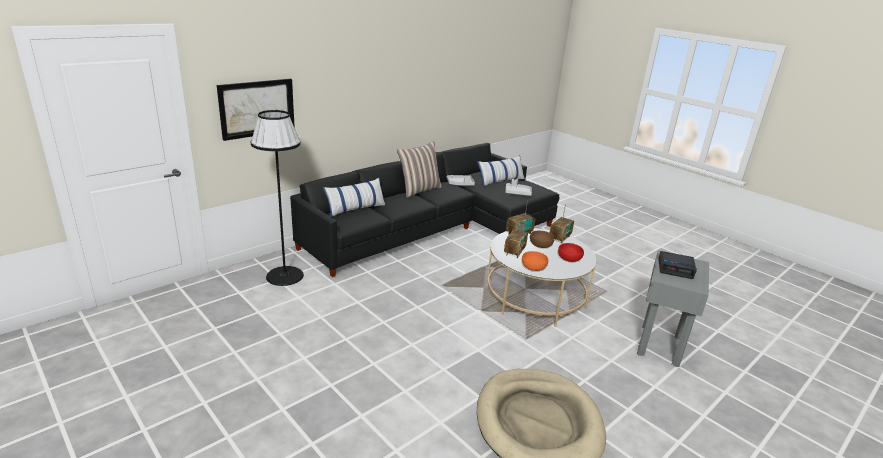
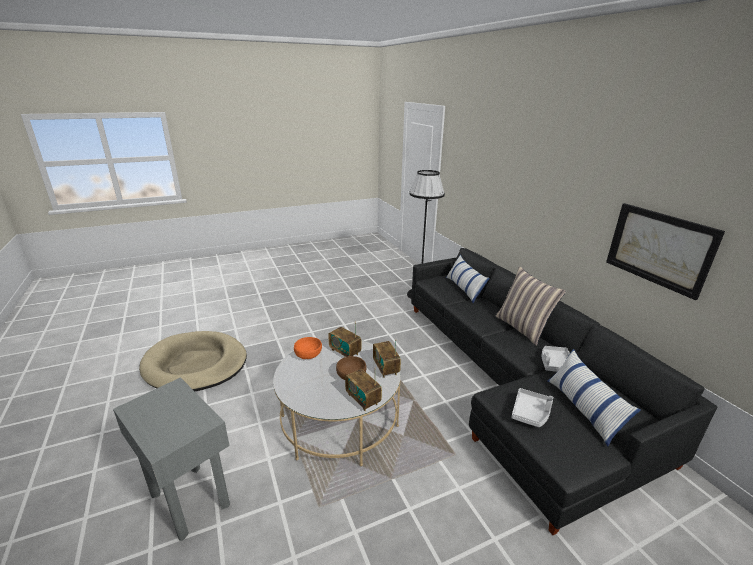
camera: 110 degrees right, 0 degrees up
(257, 108) = (467, 176): picture -> picture (659, 248)
(569, 258) = (311, 387): red bowl -> none
(675, 269) = (175, 411): alarm clock -> none

